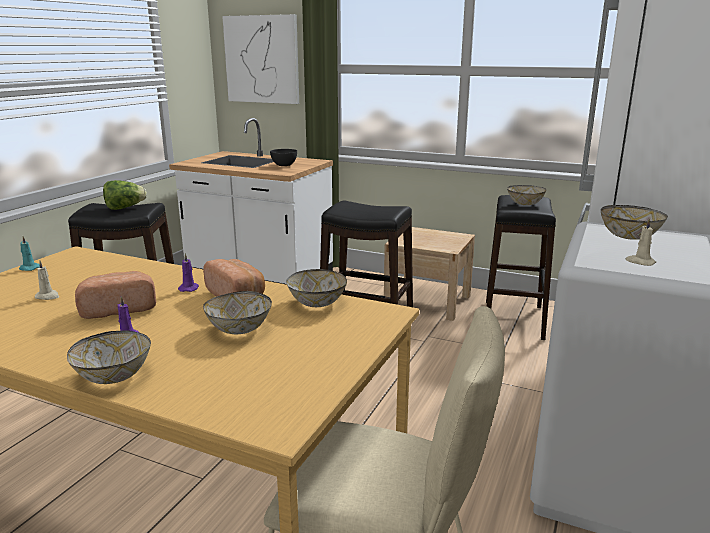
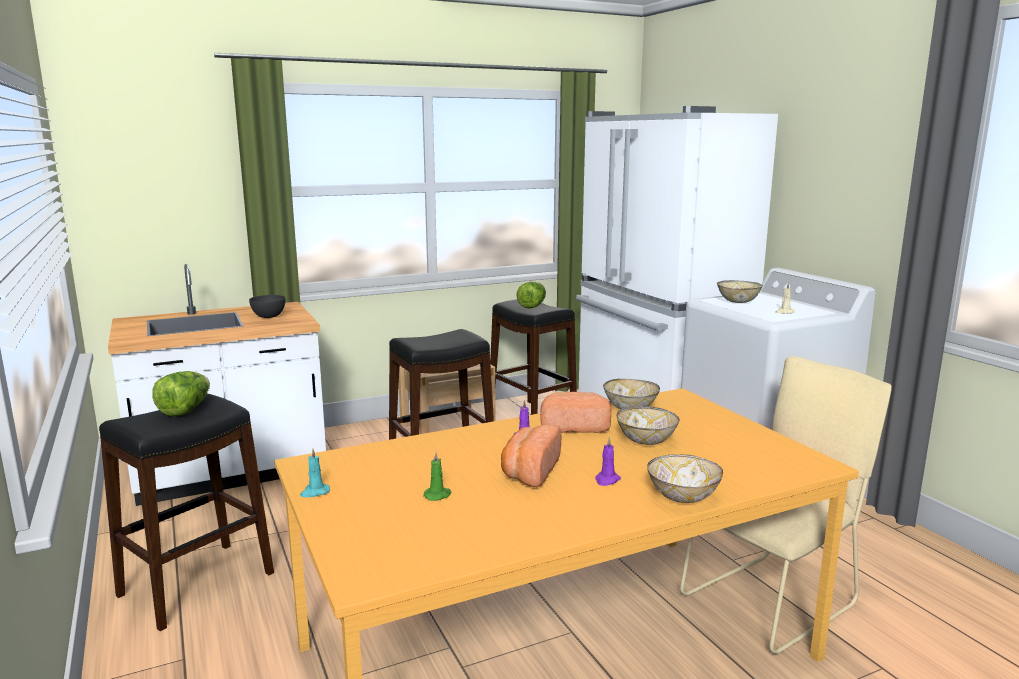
camera: 50 degrees left, 5 degrees down
(48, 296) = (438, 495): beige candle -> green candle
(262, 59) = (160, 185): picture -> none
(524, 204) = (532, 306): bowl -> lettuce

